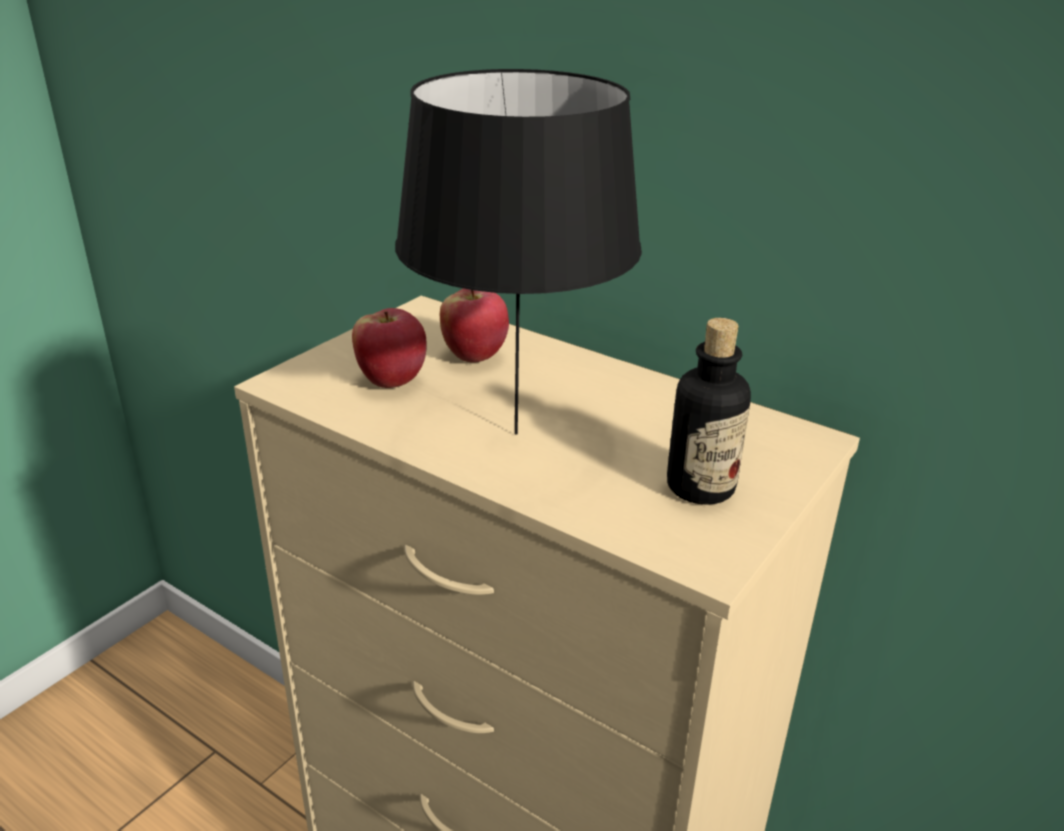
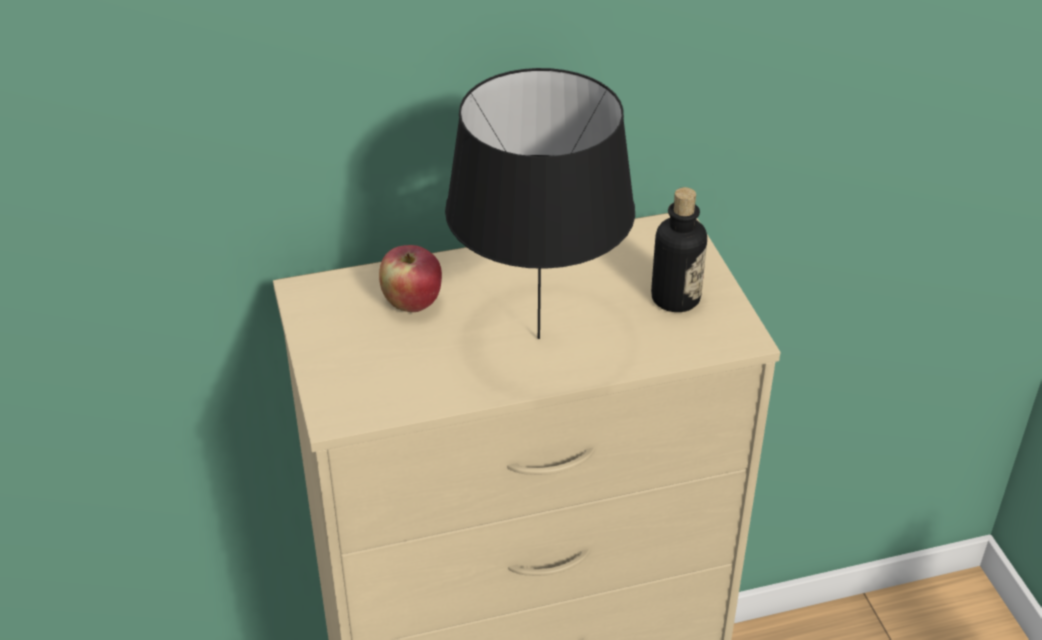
camera: 50 degrees left, 10 degrees up
(392, 380) = (401, 359): apple -> none

